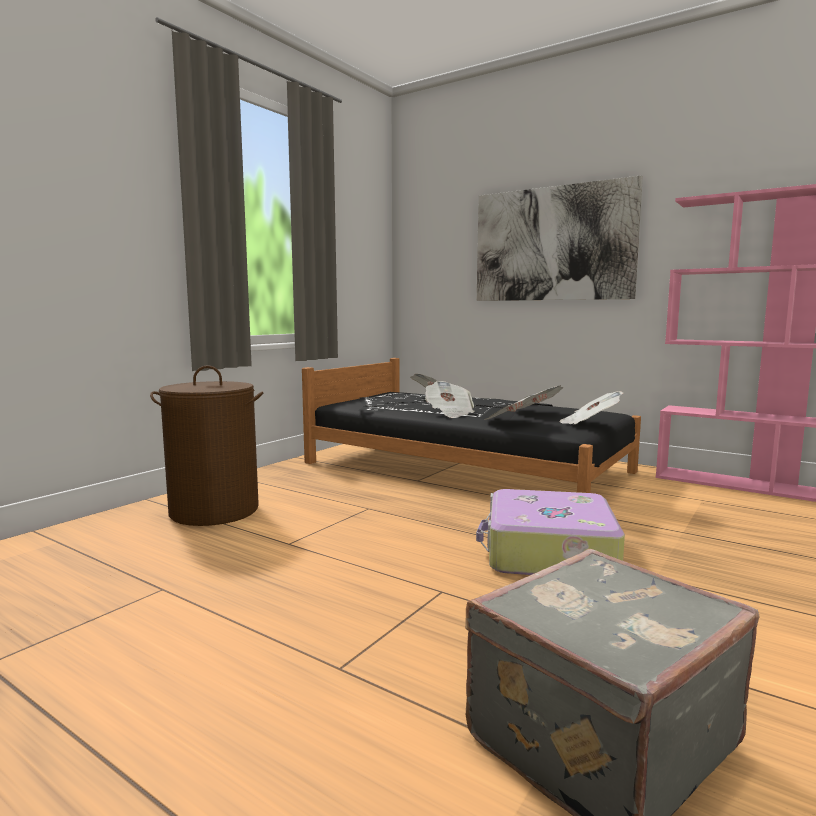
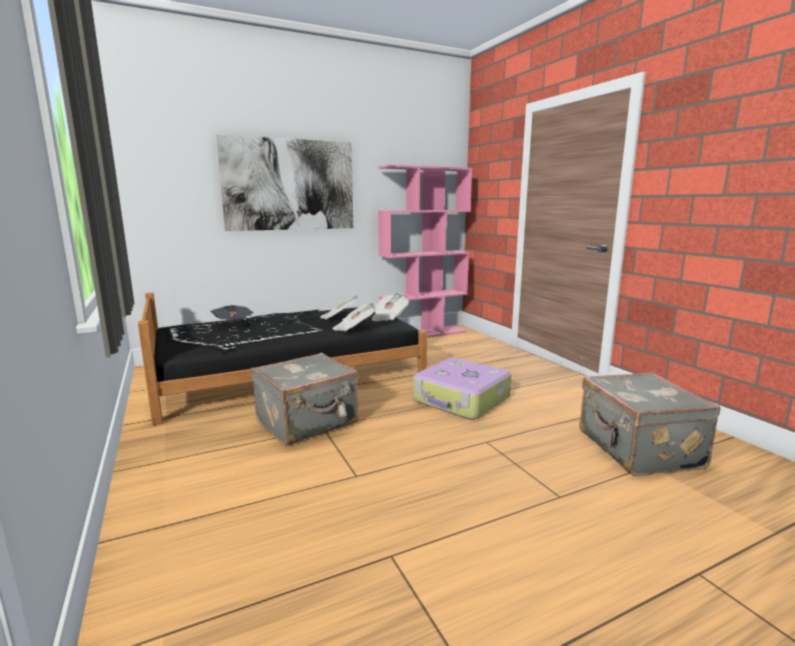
camera: 60 degrees left, 5 degrees up
(214, 511) = (221, 499): brown laundry basket -> none
(371, 501) = (308, 423): none -> grey suitcase
(449, 413) = (296, 333): newspaper -> none

